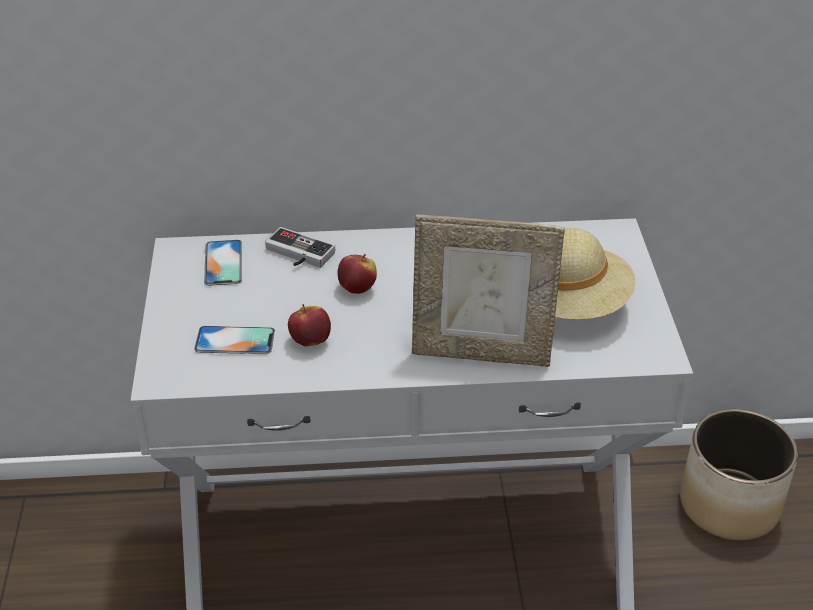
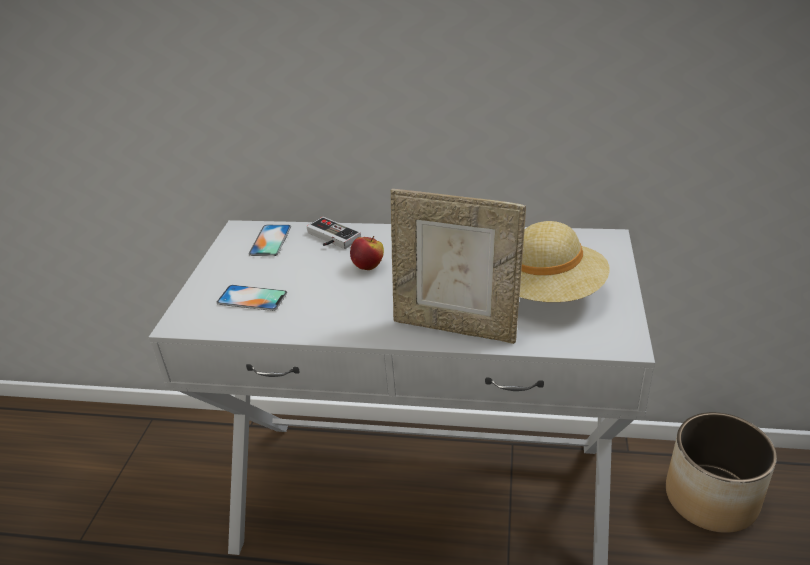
camera: 15 degrees right, 5 degrees down
(310, 341) = (312, 304): apple -> none

